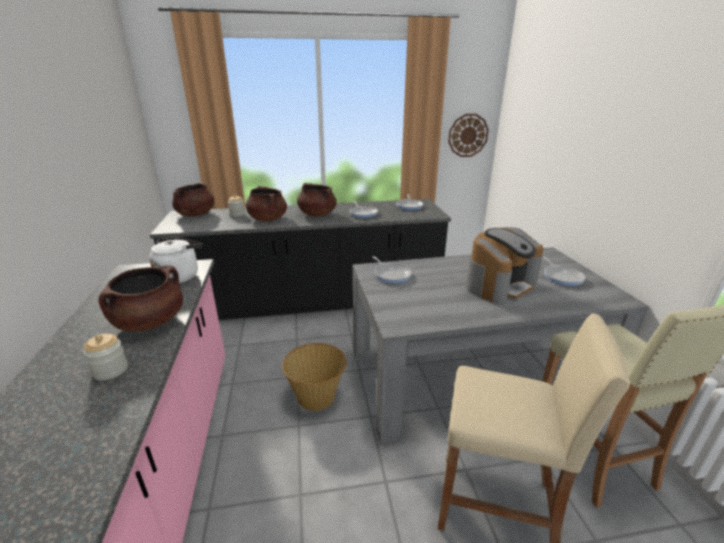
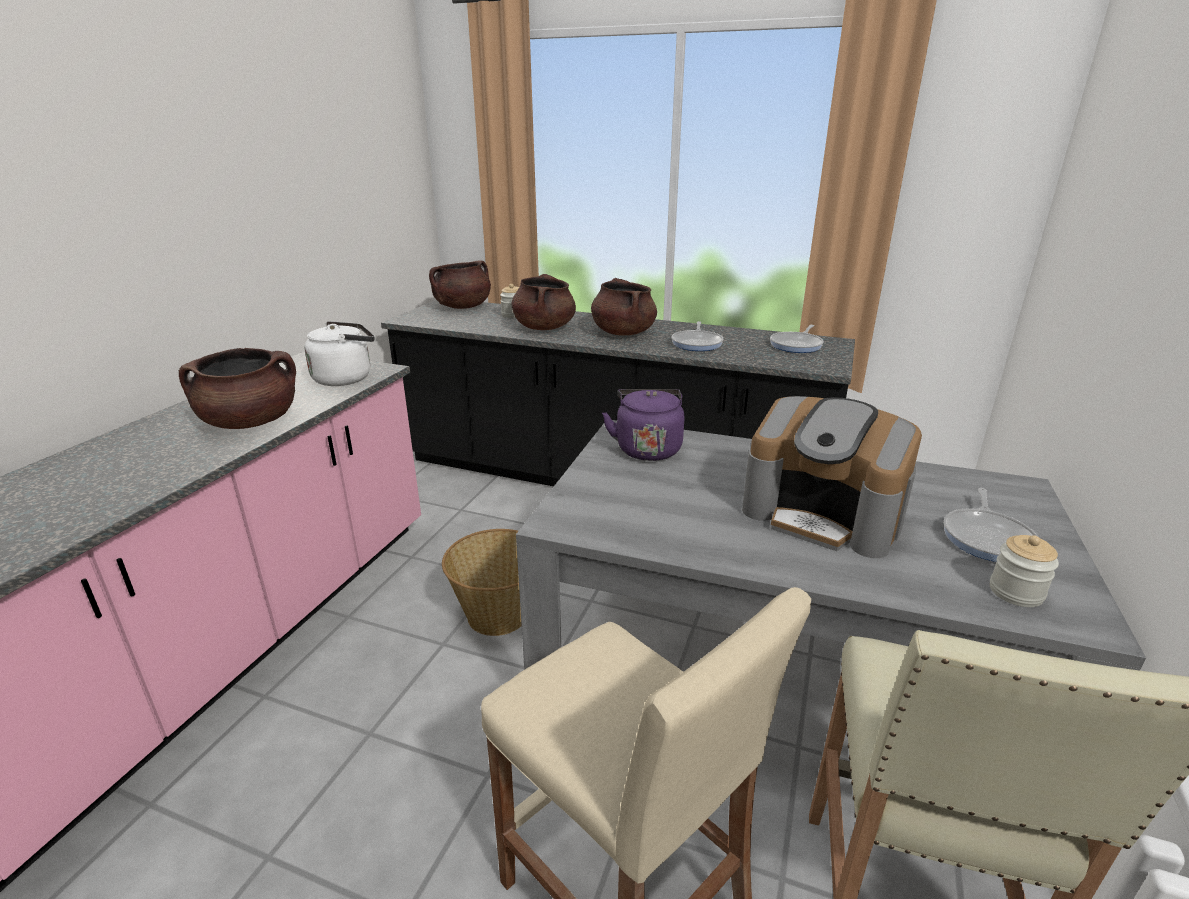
camera: 30 degrees right, 0 degrees up
(110, 370) = (154, 461): jar -> jar (1016, 592)
(391, 274) = (647, 448): frying pan -> purple kettle
(468, 135) = (969, 221): wall clock -> none
(499, 285) = (823, 515): coffee machine -> coffee machine turned 45 degrees clockwise

